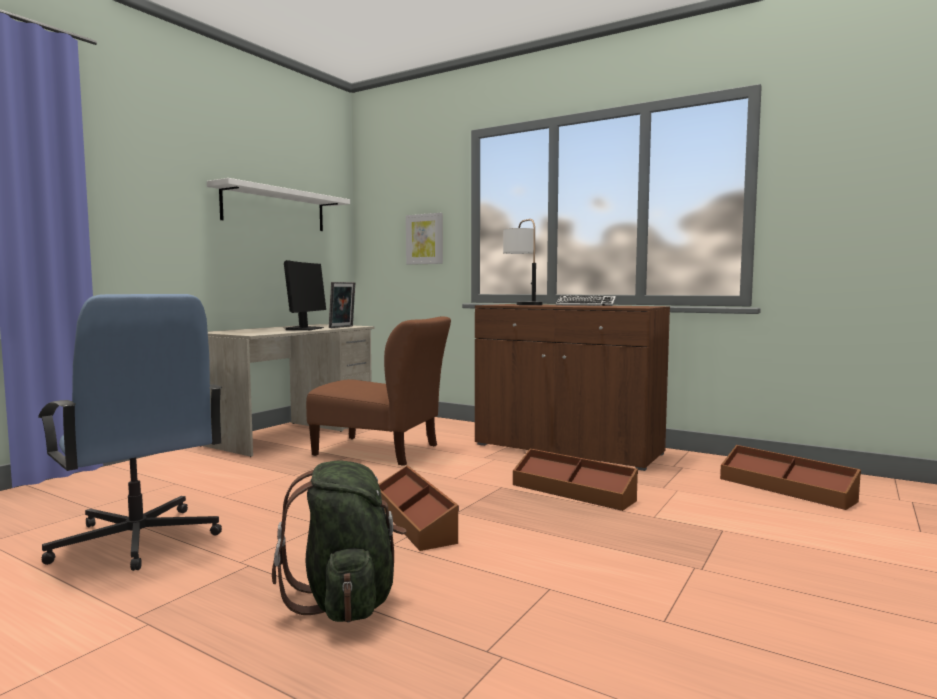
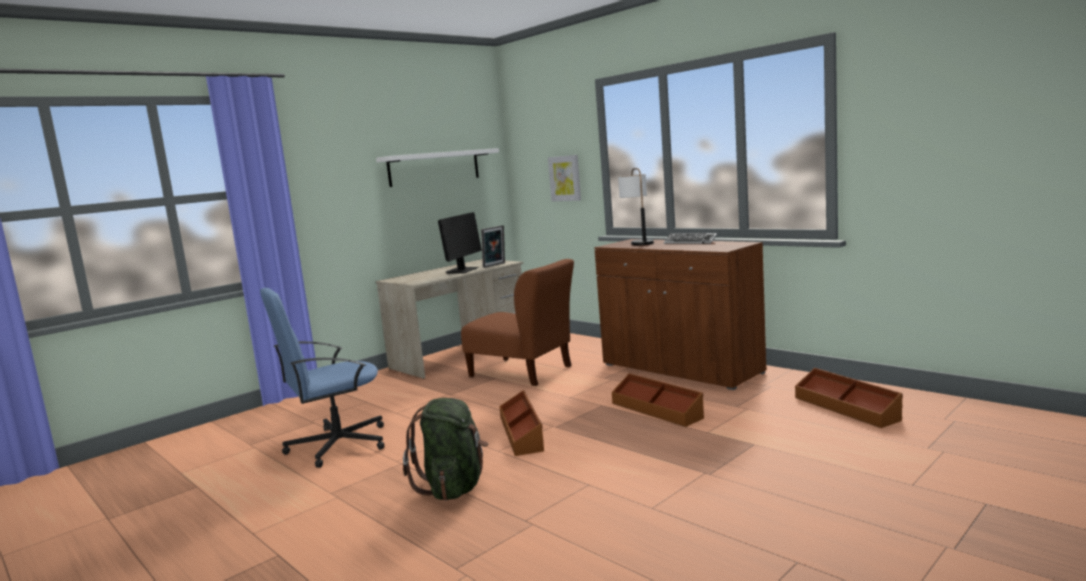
camera: 15 degrees right, 5 degrees up
(137, 541) = (337, 445): blue office chair -> blue office chair turned 90 degrees clockwise

